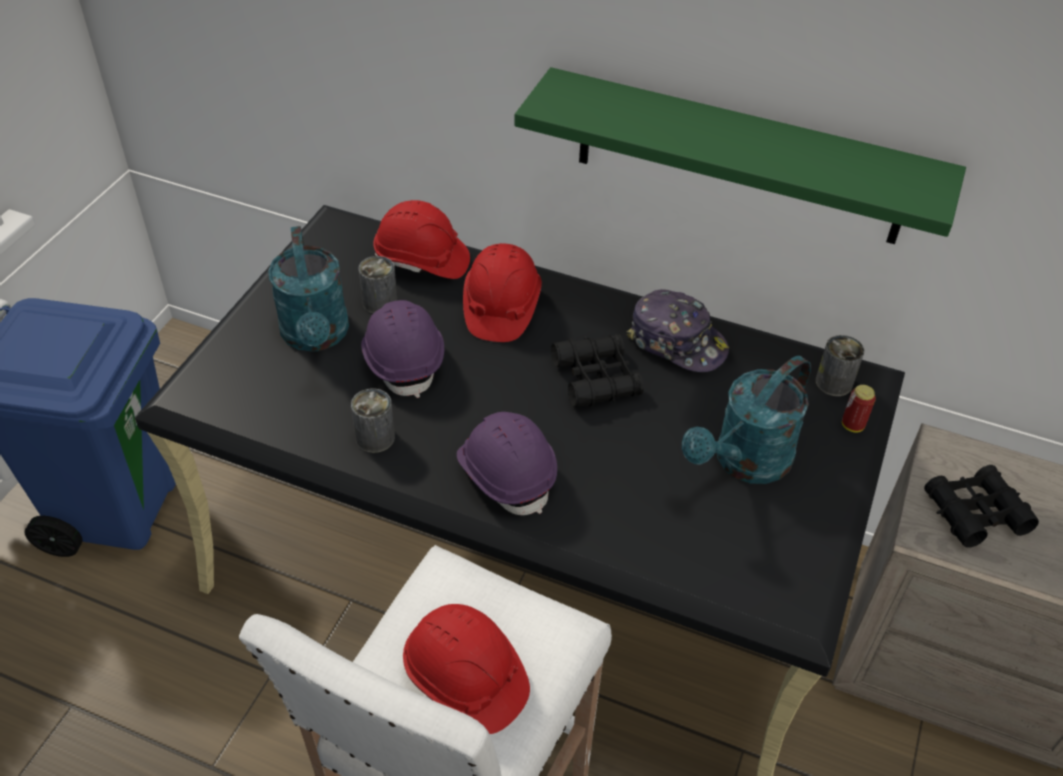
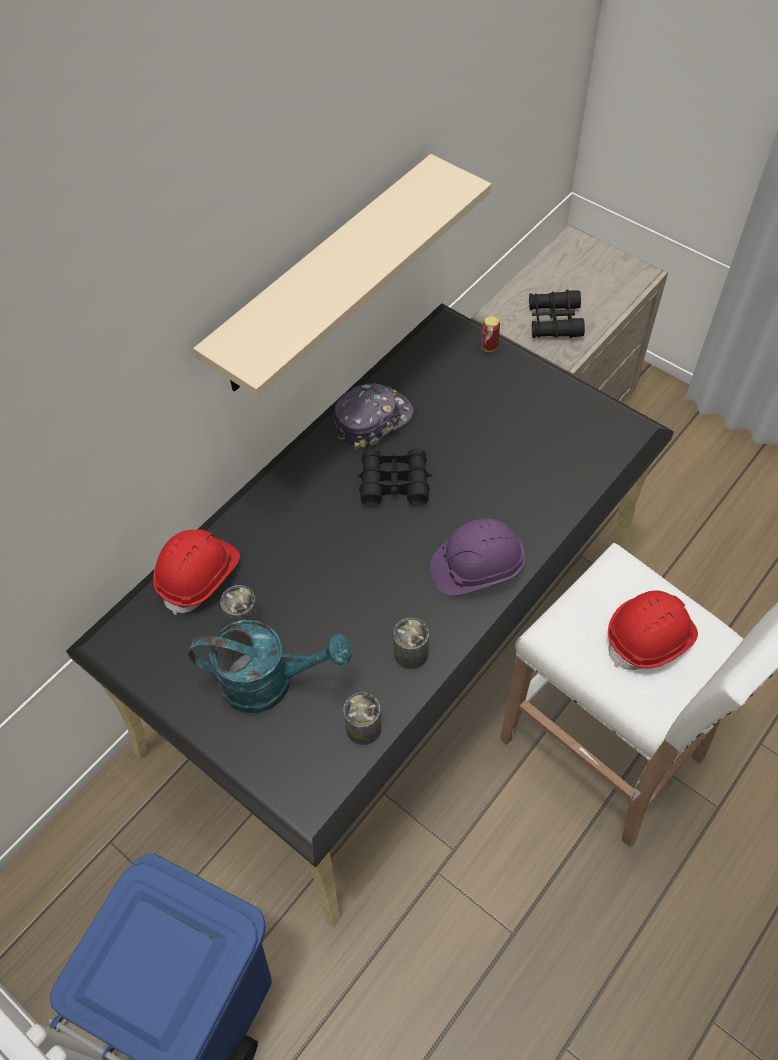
camera: 70 degrees left, 10 degrees up
(404, 360) = (326, 615): purple hard hat -> none
(501, 308) = (288, 529): red hard hat -> none
(740, 158) = (323, 277): green shelf -> beige shelf
(744, 463) = (505, 418): turquoise watering can -> none
(834, 382) = (445, 343): can -> can (363, 728)

